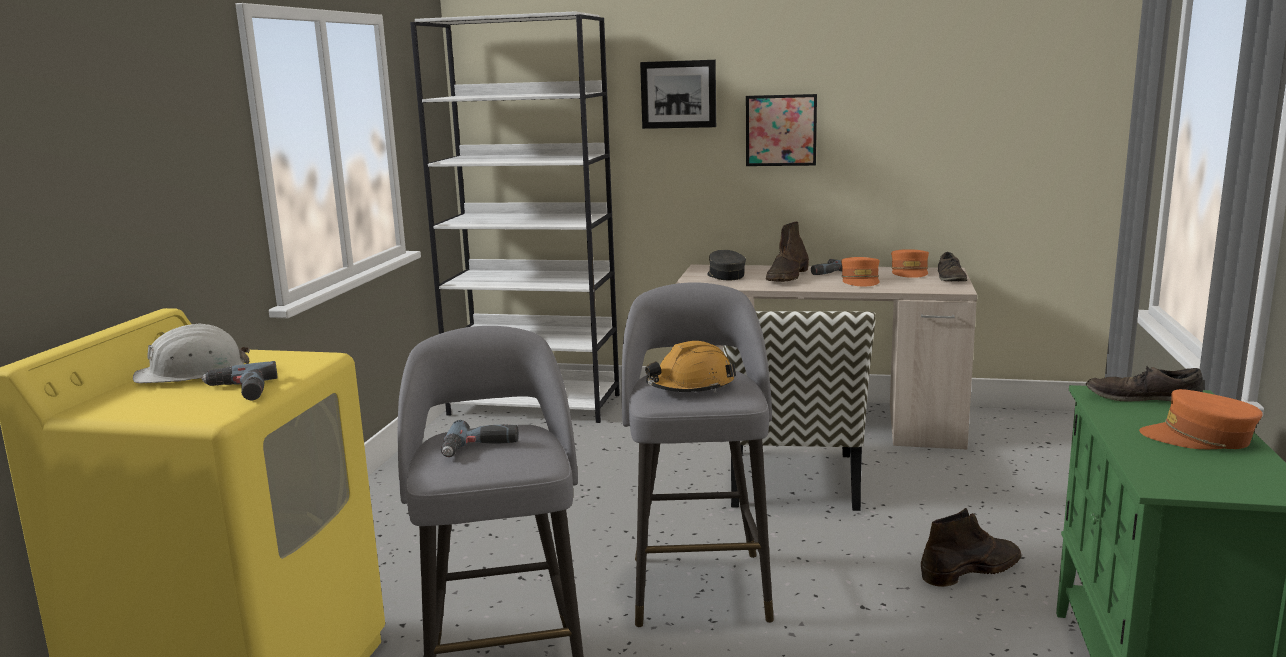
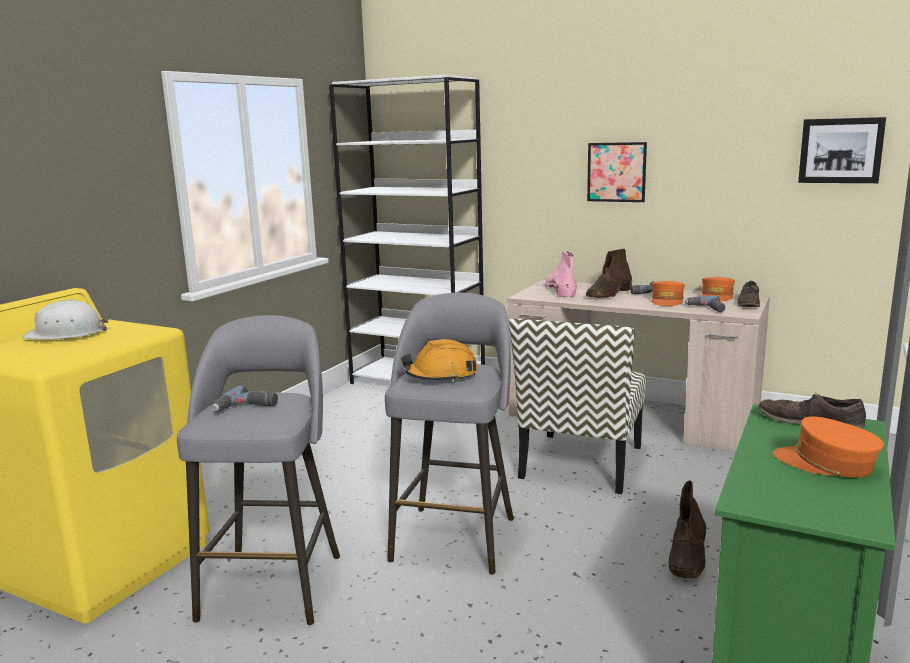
camera: 15 degrees right, 0 degrees up
(239, 391) = (78, 350): power drill -> power drill (706, 308)
(678, 94) = (536, 141): picture -> picture (840, 150)
(725, 275) = (560, 290): grey cap -> pink boot
(971, 569) = (687, 556): brown boot -> brown boot turned 120 degrees clockwise

